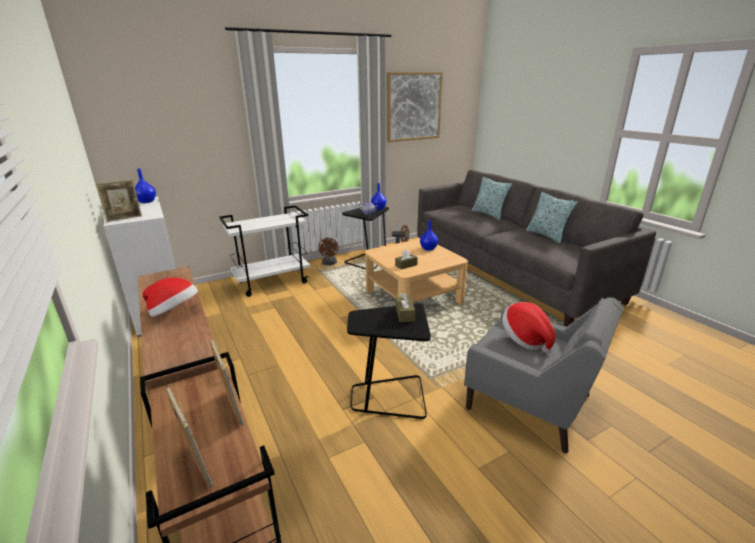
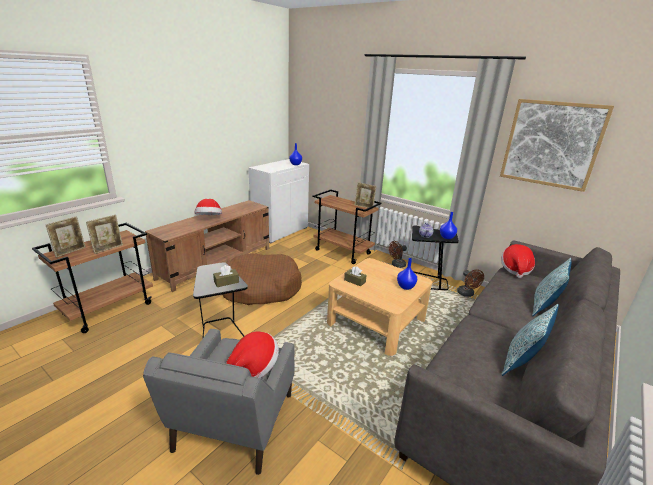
camera: 65 degrees right, 0 degrees up
(124, 218) = (261, 167): picture frame -> picture frame (364, 206)
(273, 282) = (343, 252): white cart -> brown cart
(301, 352) = (260, 288): none -> brown dog bed
(436, 207) = (515, 269): none -> hat

